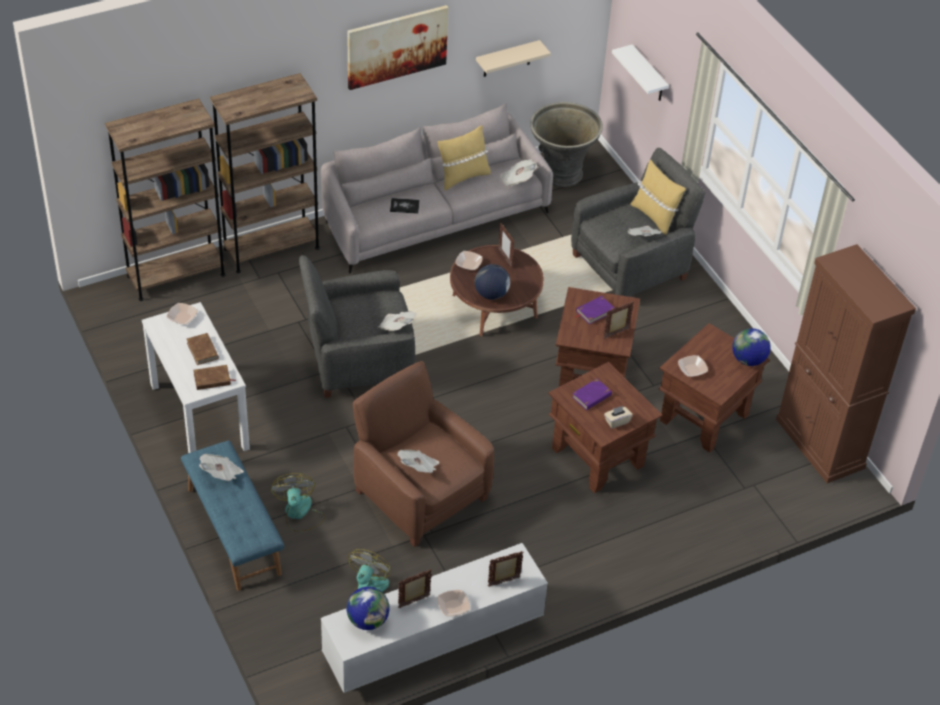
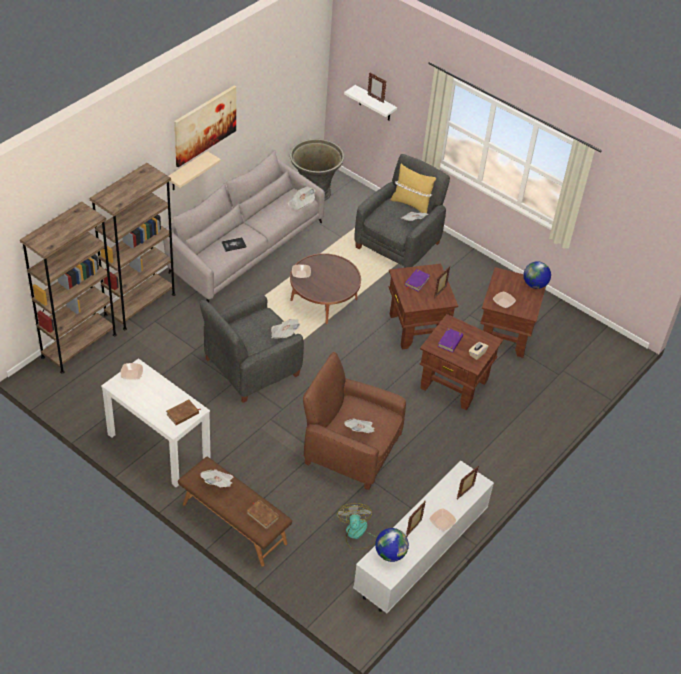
camera: 25 degrees left, 0 degrees up
(202, 350) = (162, 394): brown book -> brown book (262, 515)
(233, 531) = (233, 524): blue bench -> brown bench
(299, 513) = (274, 494): fan -> none
(463, 177) = (262, 212): yellow pillow -> none
(491, 294) = (329, 291): globe -> none
(505, 258) = (323, 262): picture frame -> picture frame (375, 99)
(507, 59) = (271, 117): beige shelf -> beige shelf (187, 172)
(820, 444) = (587, 329): brown cabinet -> none

